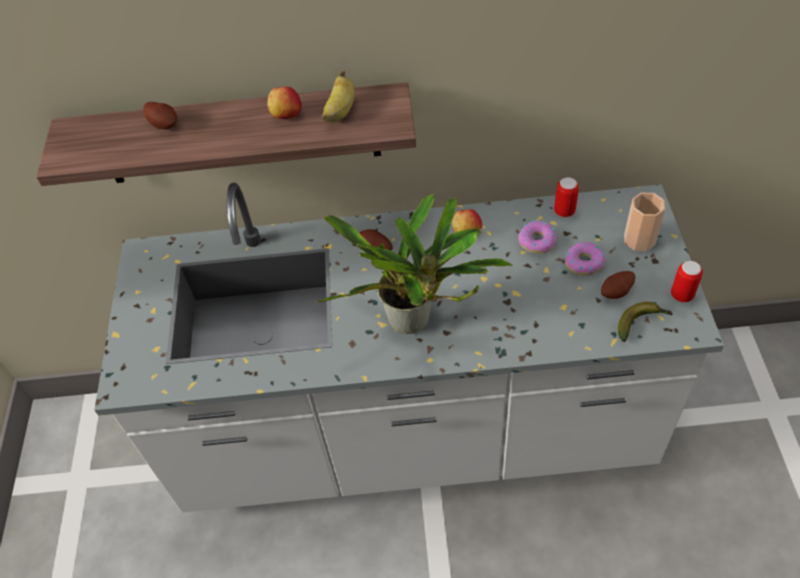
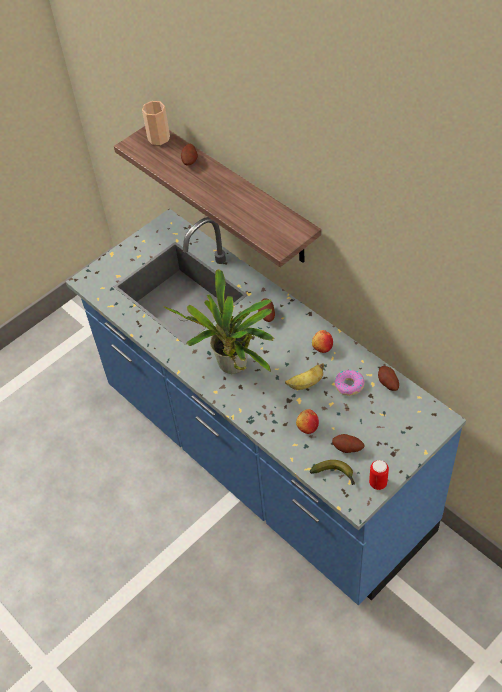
camera: 50 degrees right, 0 degrees up
(286, 114) = (244, 199): apple -> apple (307, 427)
(340, 111) = (268, 218): banana -> banana (305, 384)
(415, 436) = (262, 461): white counter -> blue counter
(564, 211) = (387, 383): can -> potato
(583, 263) = (355, 418): donut -> none
(639, 240) = (403, 435): cup -> cup (158, 138)

